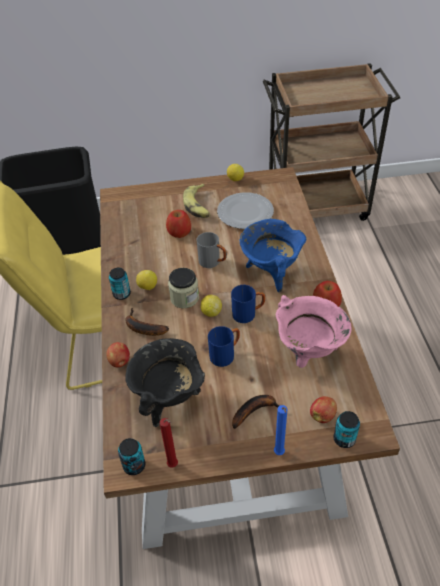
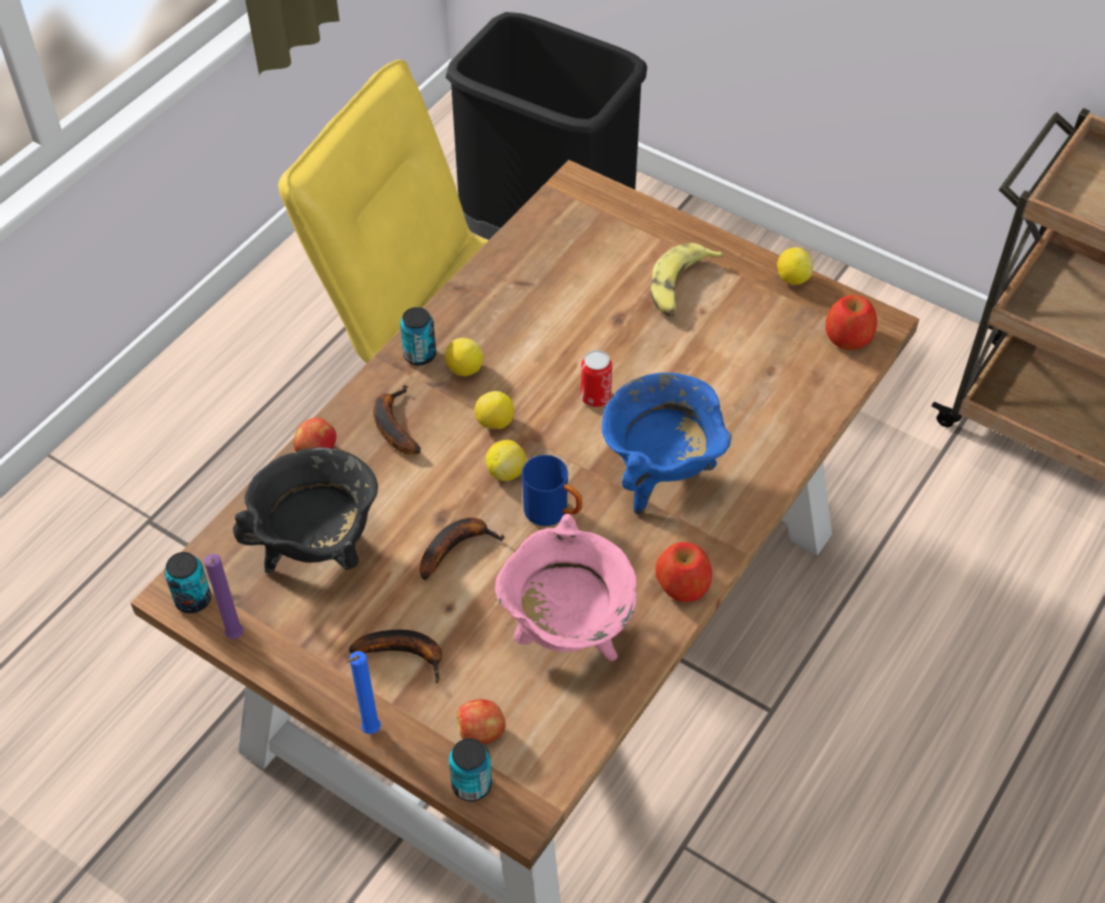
camera: 40 degrees right, 5 degrees up
(174, 466) = (235, 638): red candle -> purple candle
(179, 231) = (604, 312): apple -> apple (848, 336)
(184, 298) = (494, 423): jar -> lemon
(213, 262) = (595, 397): grey mug -> can
(225, 354) = (456, 547): blue mug -> banana
(245, 213) = (738, 349): plate -> none

